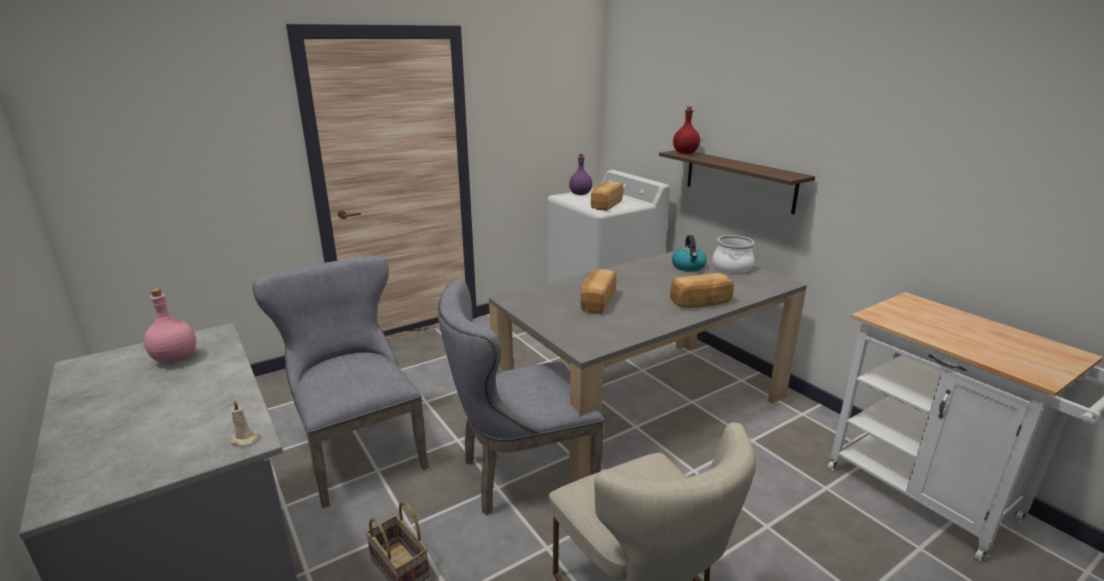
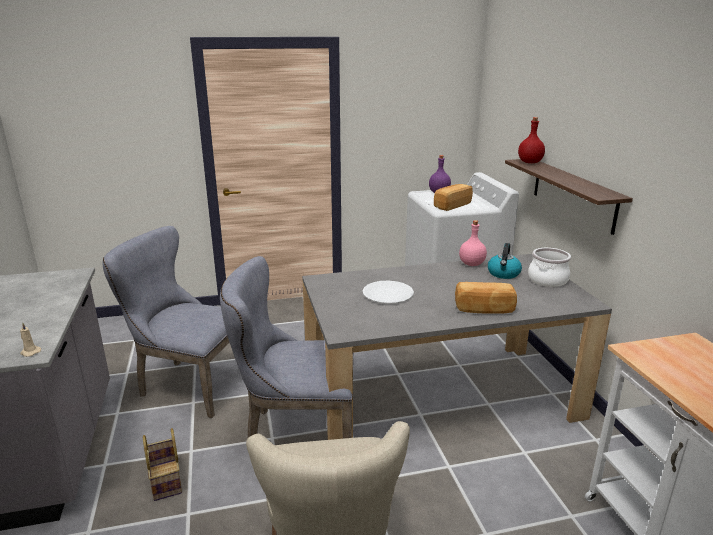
camera: 20 degrees right, 0 degrees up
(174, 359) = (38, 287): pink bottle -> pink bottle (471, 264)
(358, 451) = (188, 384): grey chair -> grey chair turned 60 degrees counterclockwise
(596, 302) = (388, 293): bread -> white plate

